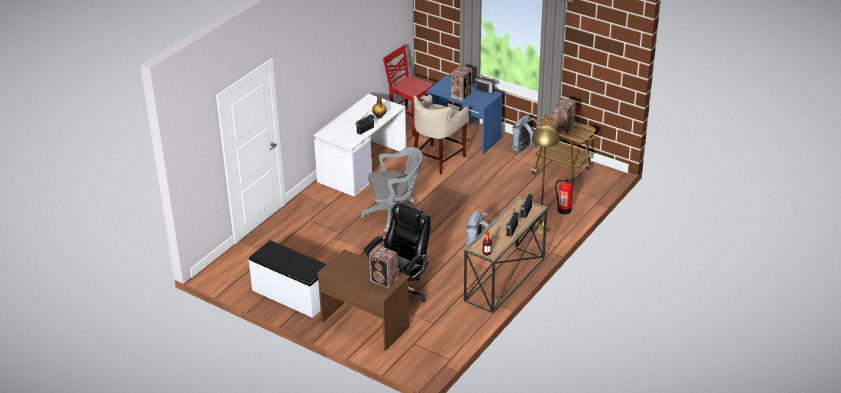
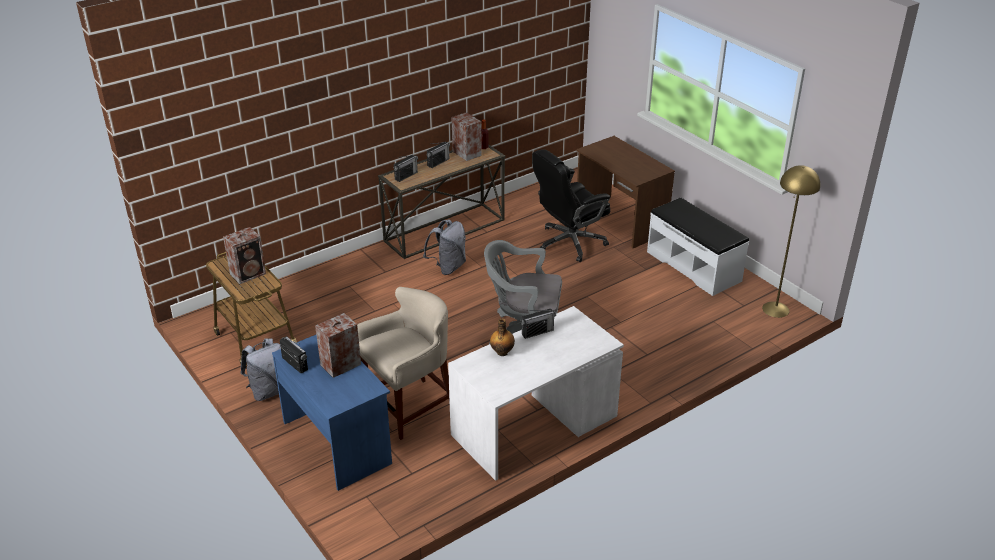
camera: 160 degrees left, 0 degrees up
(384, 280) = (605, 150): speaker -> speaker (466, 153)
(409, 124) = (407, 499): red chair -> none
(540, 227) = (355, 274): yellow floor lamp -> yellow floor lamp (775, 309)
(564, 210) = (307, 288): fire extinguisher -> none

